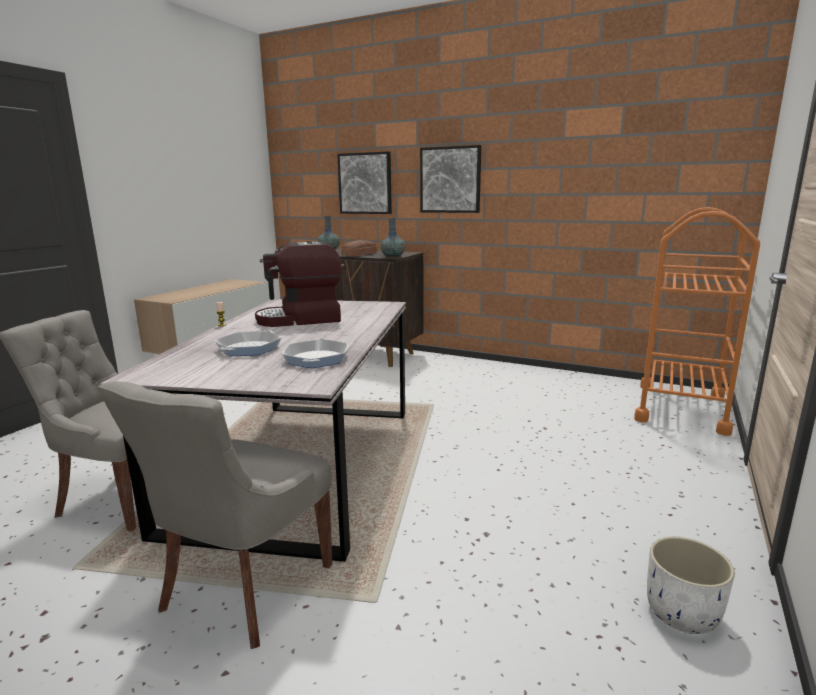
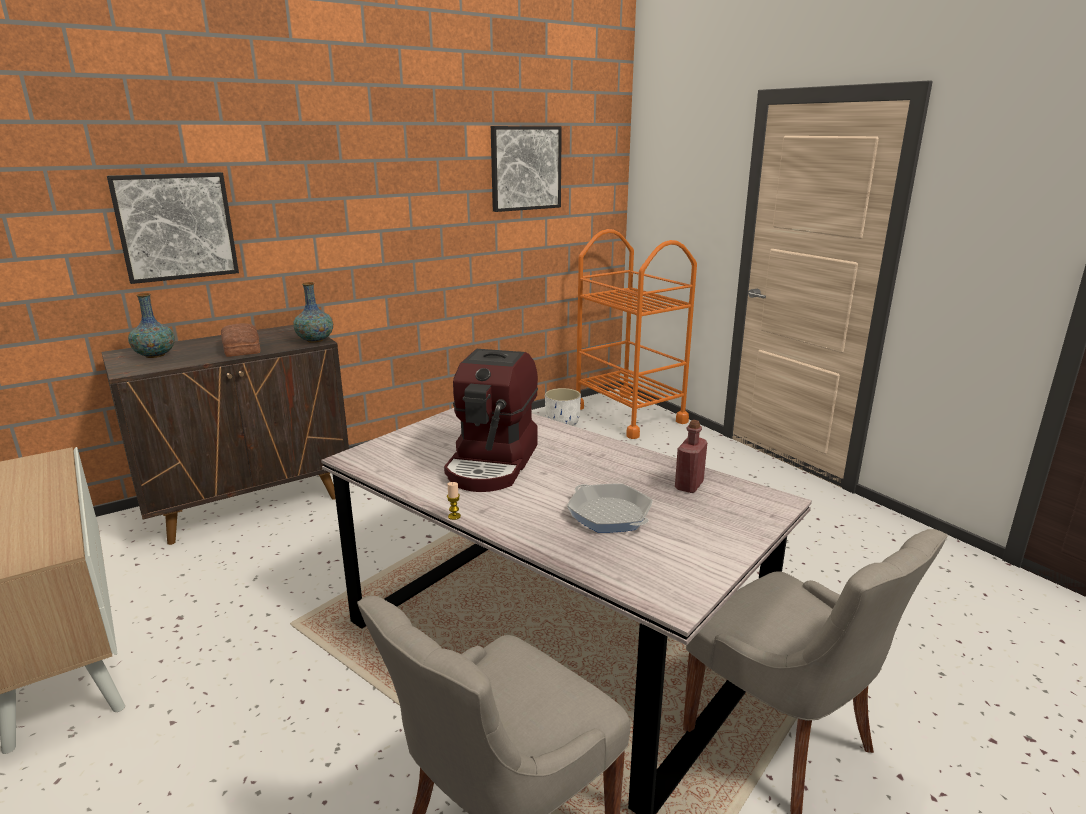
camera: 60 degrees left, 5 degrees up
(316, 359) = (689, 485): frying pan -> red bottle
(450, 180) = (332, 213): picture -> picture (525, 168)
(681, 614) = (880, 538): white planter -> white planter (562, 423)

